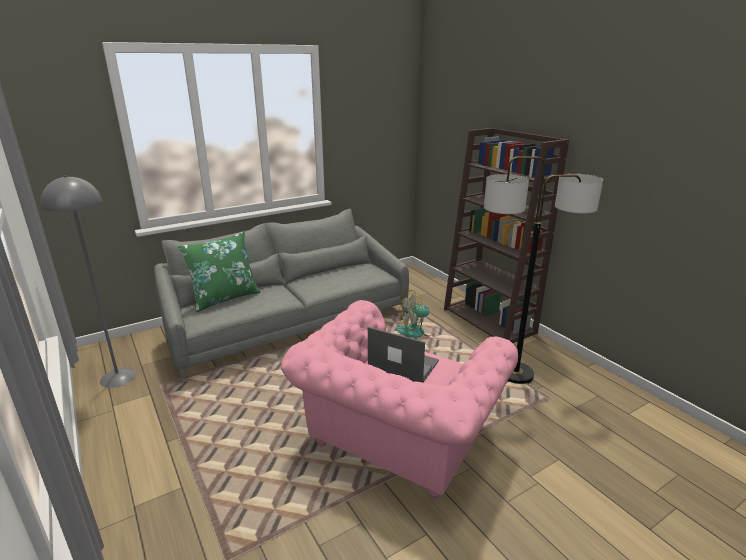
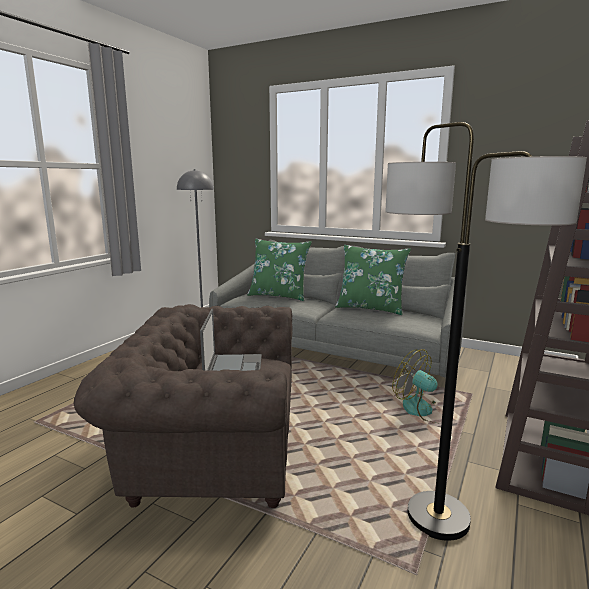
camera: 60 degrees right, 10 degrees down
(319, 275) = (370, 308): none -> green pillow
(396, 440) = (211, 454): pink armchair -> brown armchair

